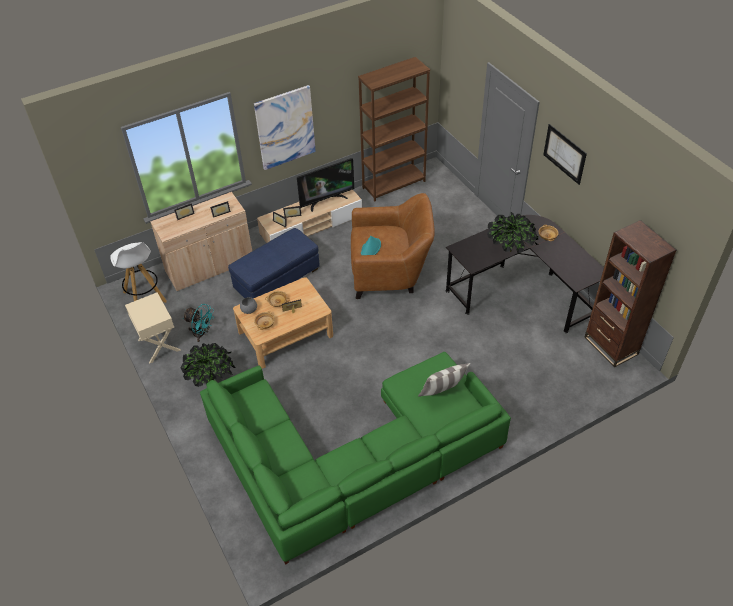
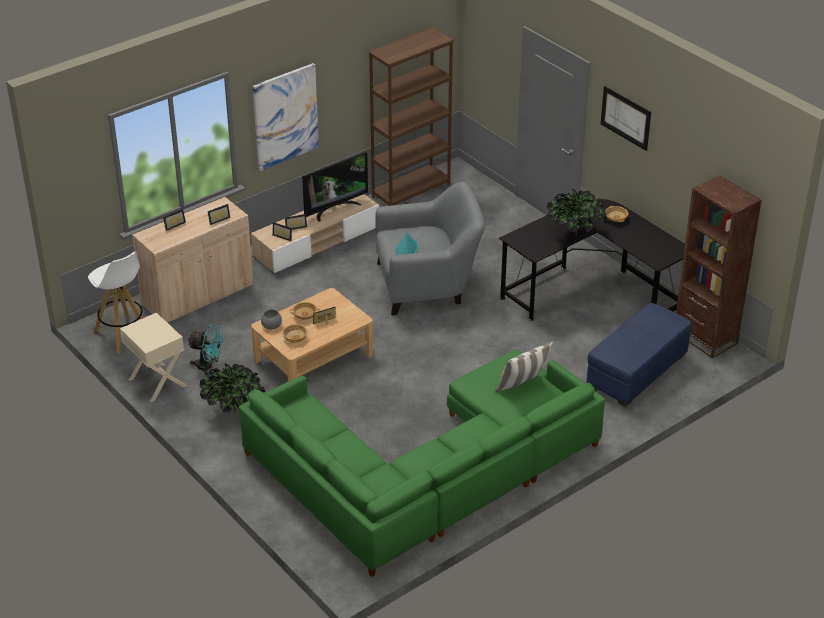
camera: 10 degrees left, 10 degrees down
(277, 279) = (288, 302): blue ottoman -> blue ottoman (637, 371)
(390, 271) = (428, 283): brown armchair -> grey armchair

